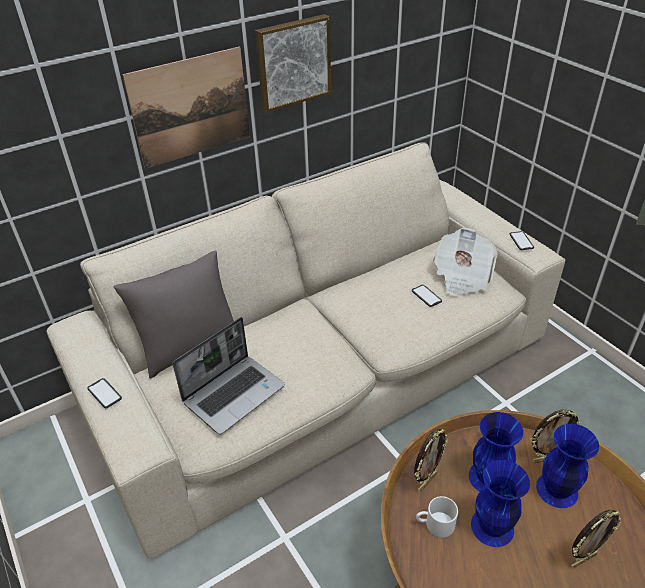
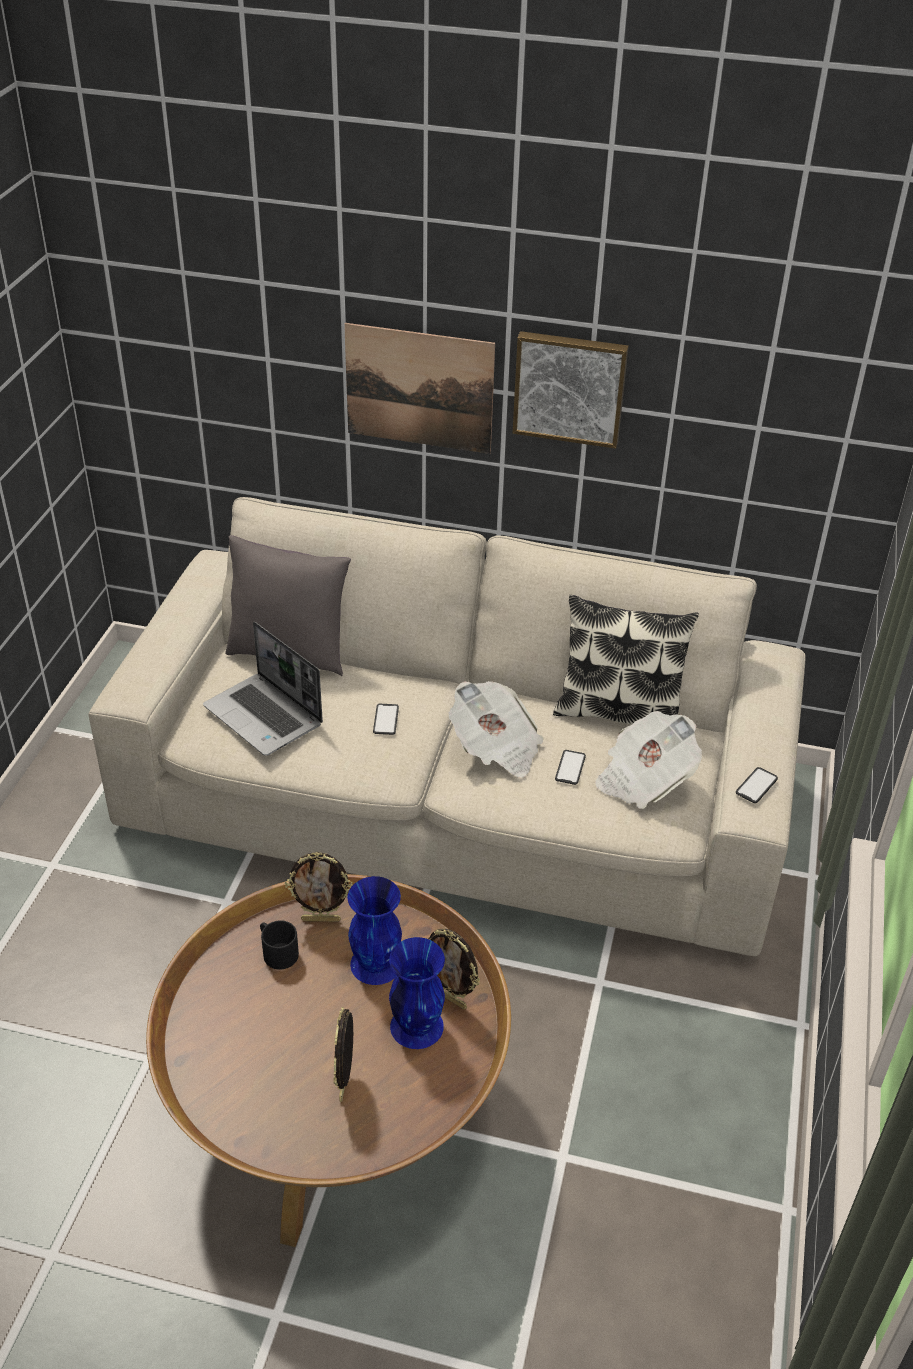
camera: 45 degrees right, 0 degrees up
(104, 393) = (160, 634): phone -> phone (386, 720)
(234, 393) = (265, 716): laptop -> laptop turned 45 degrees clockwise
(381, 313) = (496, 748): none -> newspaper
(400, 256) = (618, 711): none -> pillow
(435, 524) = (276, 952): white mug -> black mug
(491, 527) = (315, 995): blue vase -> none
(582, 559) = (345, 1084): picture frame -> picture frame turned 75 degrees clockwise

